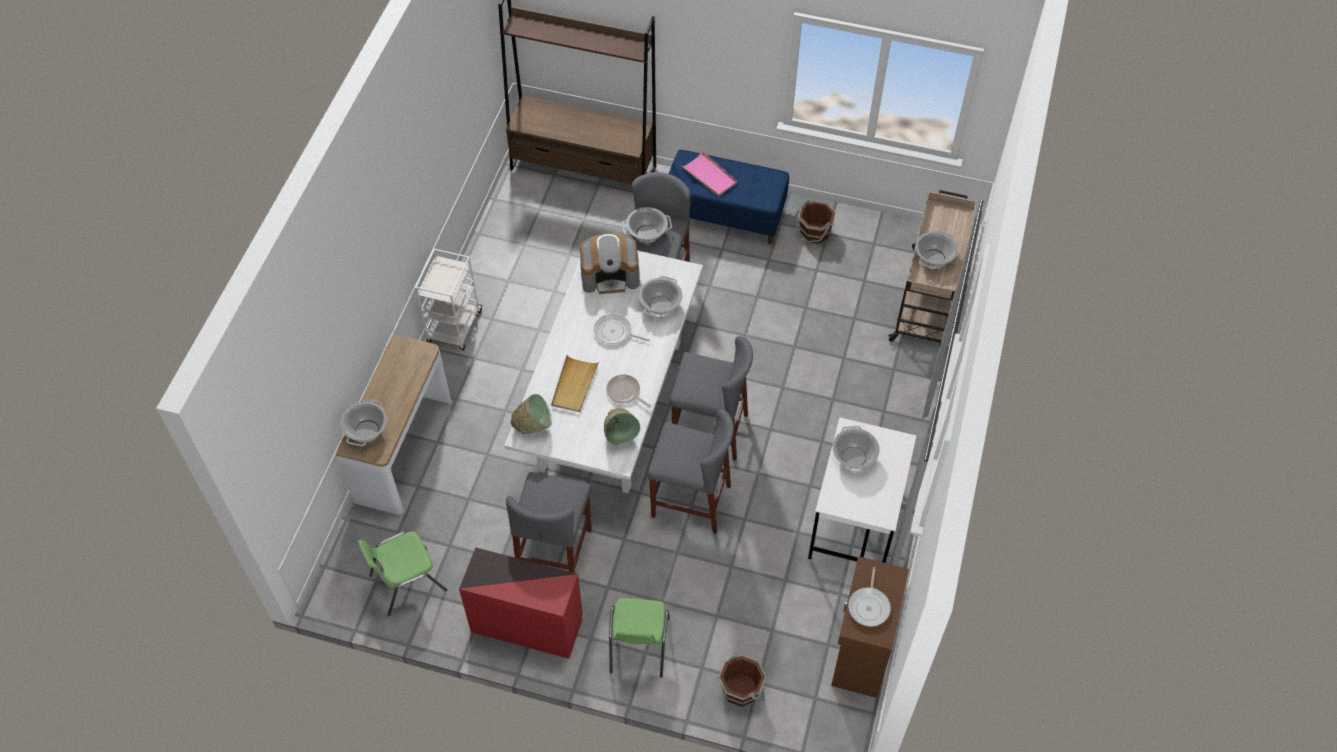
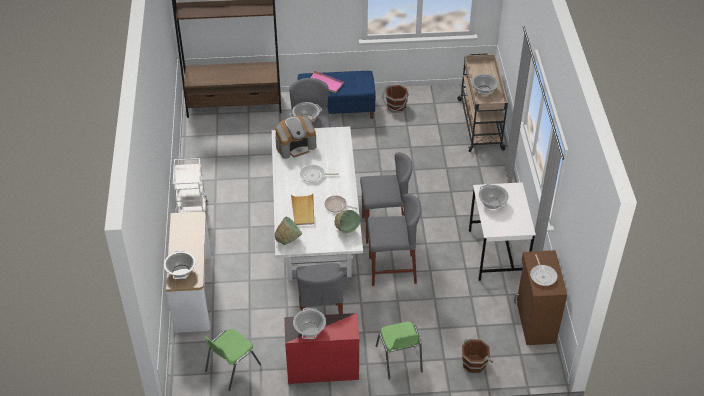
camera: 20 degrees left, 10 degrees down
(660, 305) = (335, 154): cooking pot -> cooking pot (310, 330)

